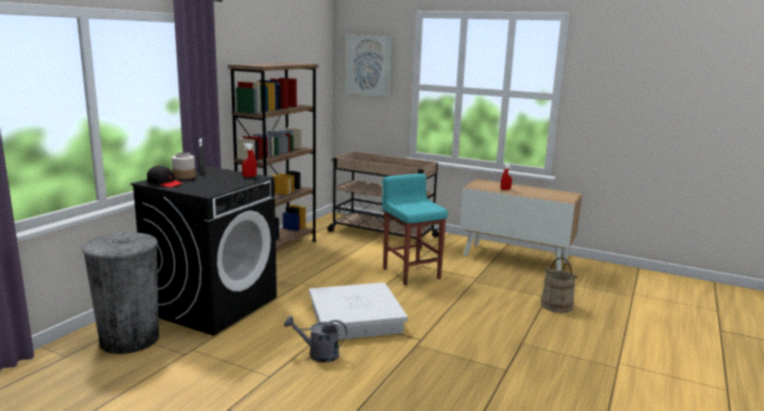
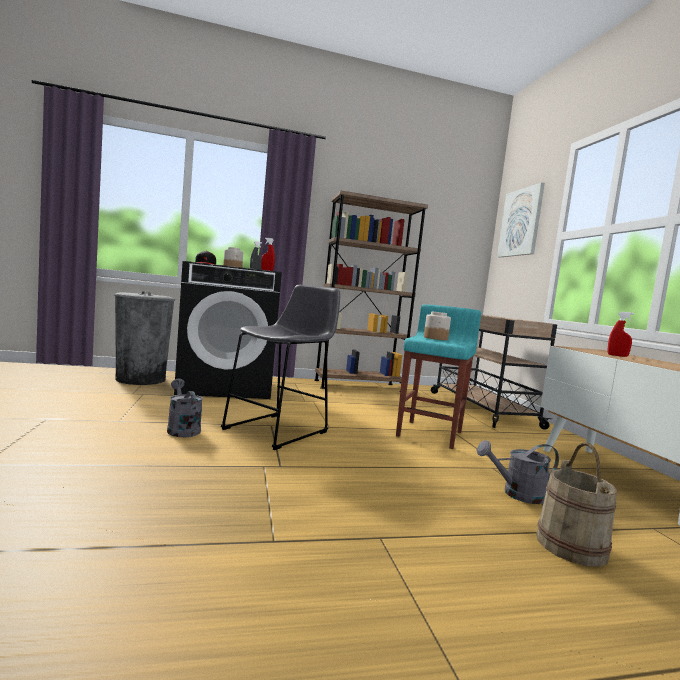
camera: 50 degrees right, 10 degrees down
(356, 318) = (280, 430): white storage box -> grey stool
(412, 205) = (435, 338): none -> jar
(507, 292) = (517, 494): none -> grey watering can

